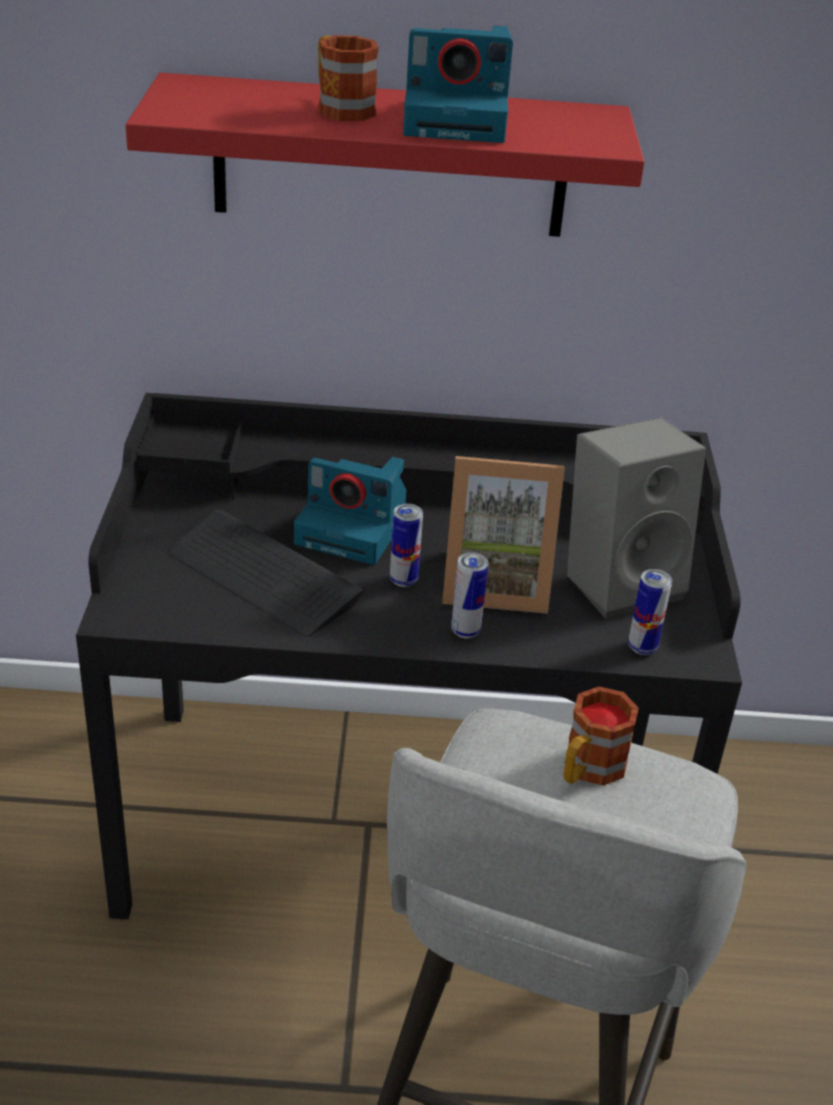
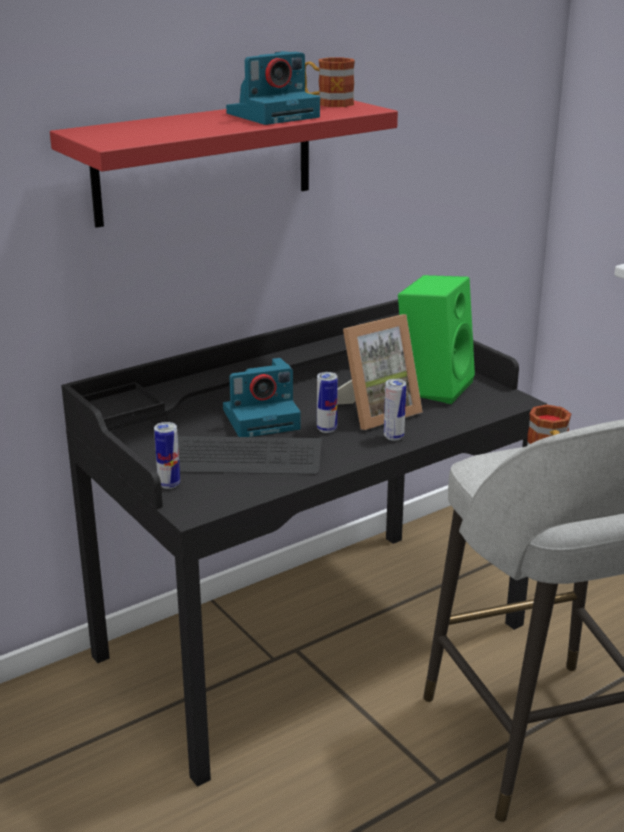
camera: 35 degrees left, 10 degrees down
(340, 107) = (199, 122): mug -> mug (328, 103)
(621, 581) = (433, 386): grey speaker -> green speaker
(642, 647) = (485, 408): can -> can (169, 484)

